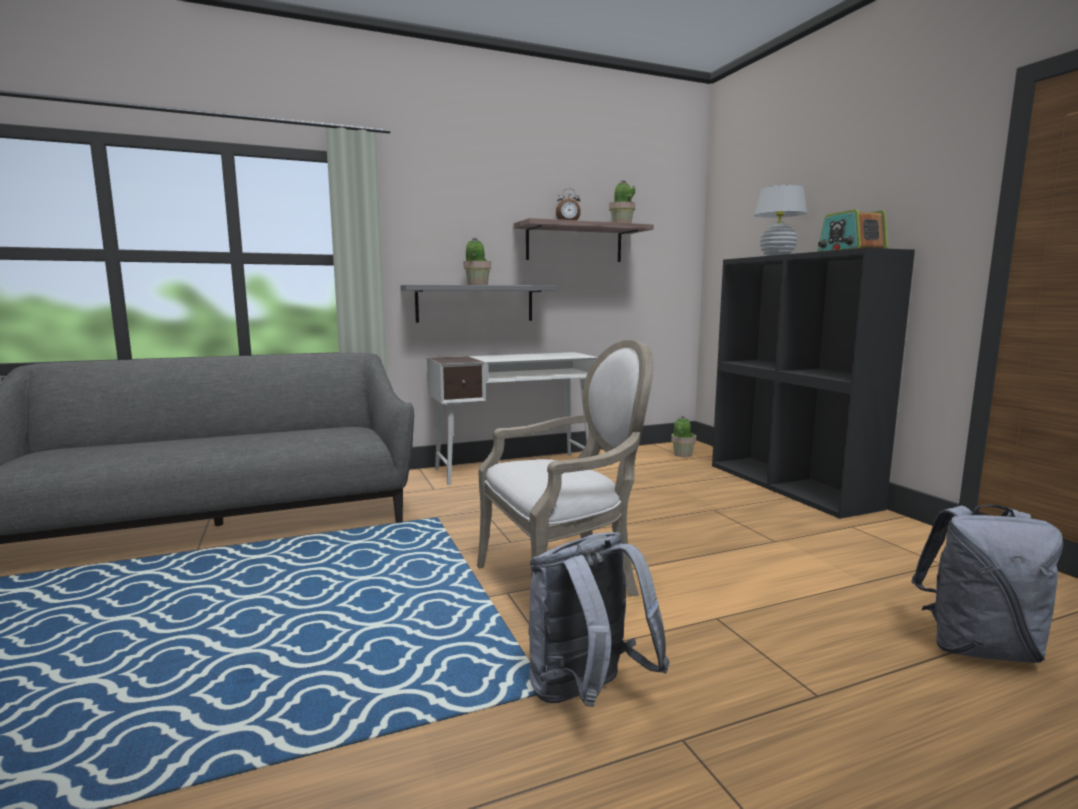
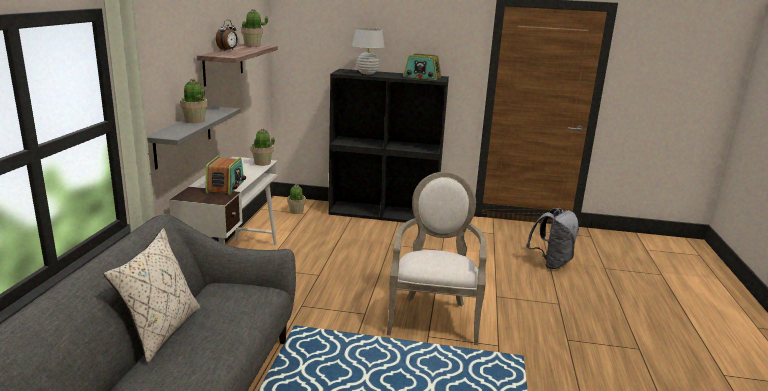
camera: 60 degrees left, 10 degrees up
(254, 430) = (160, 331): none -> beige pillow
(487, 359) = (226, 187): none -> radio
(578, 356) = (262, 163): none -> potted plant
(586, 695) = (530, 348): grey backpack -> none

